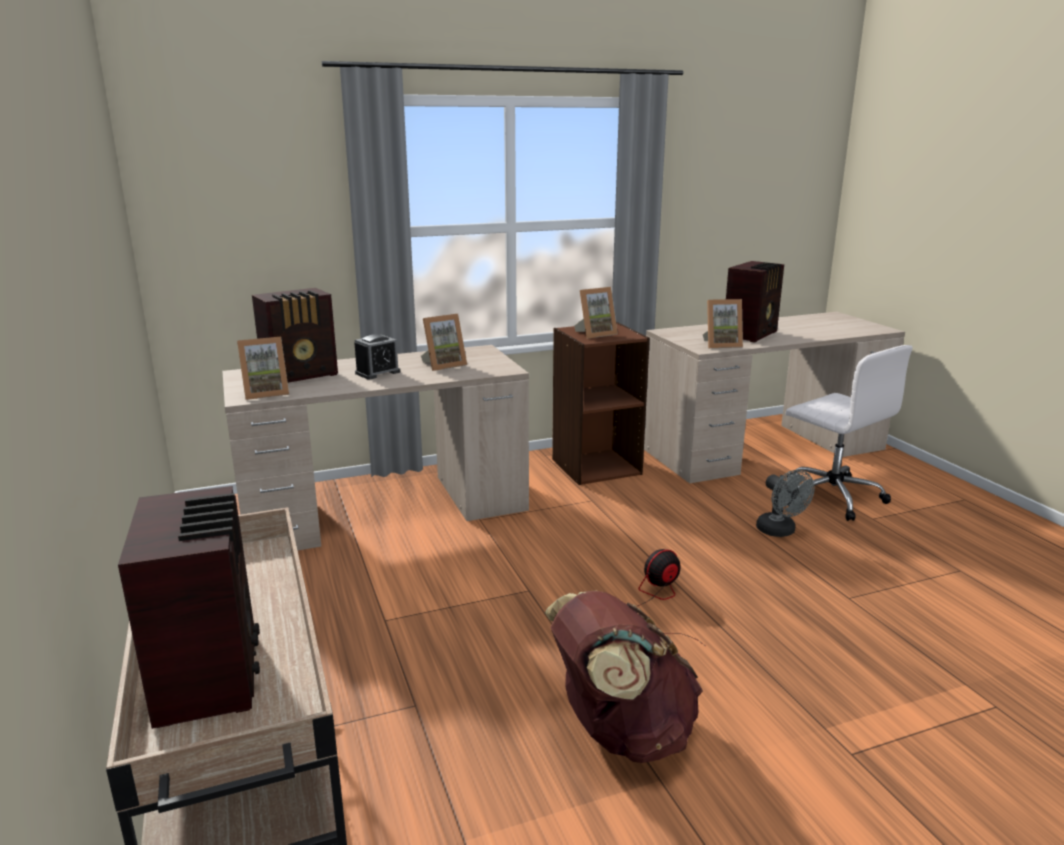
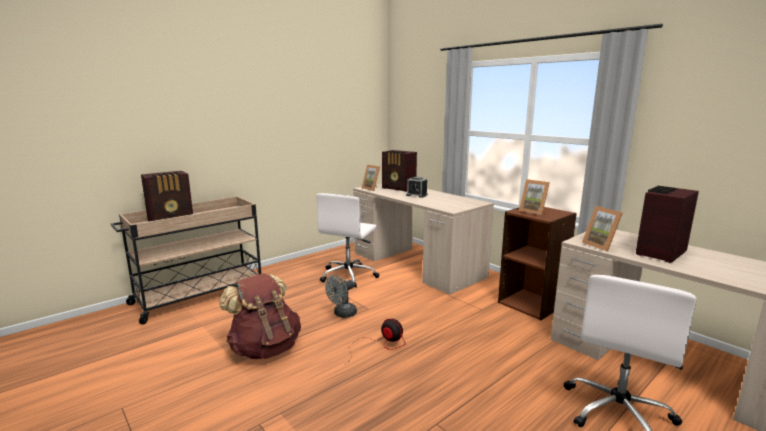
camera: 70 degrees right, 5 degrees down
(366, 586) = (349, 276): none -> white office chair
(443, 365) = (443, 201): picture frame -> none
(751, 334) = (659, 253): radio -> radio turned 120 degrees clockwise
(780, 532) = (514, 385): grey fan -> grey fan (342, 314)

